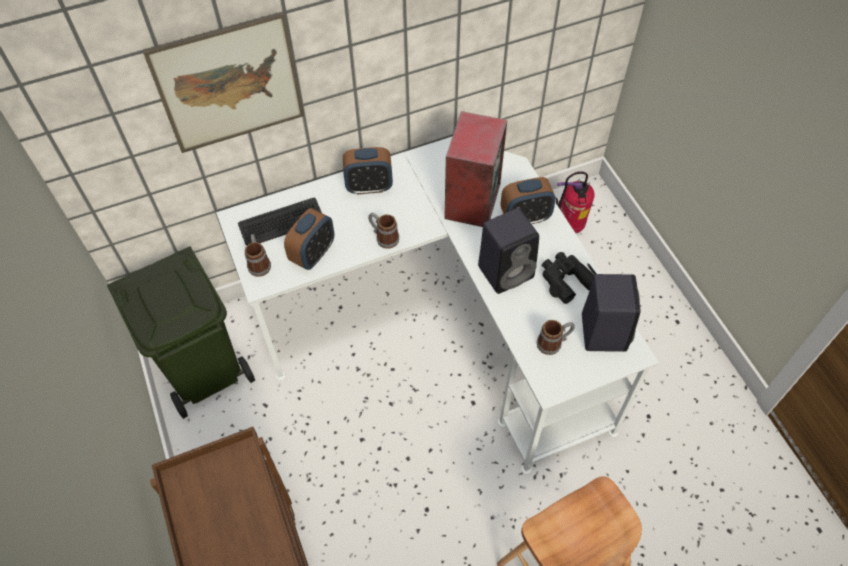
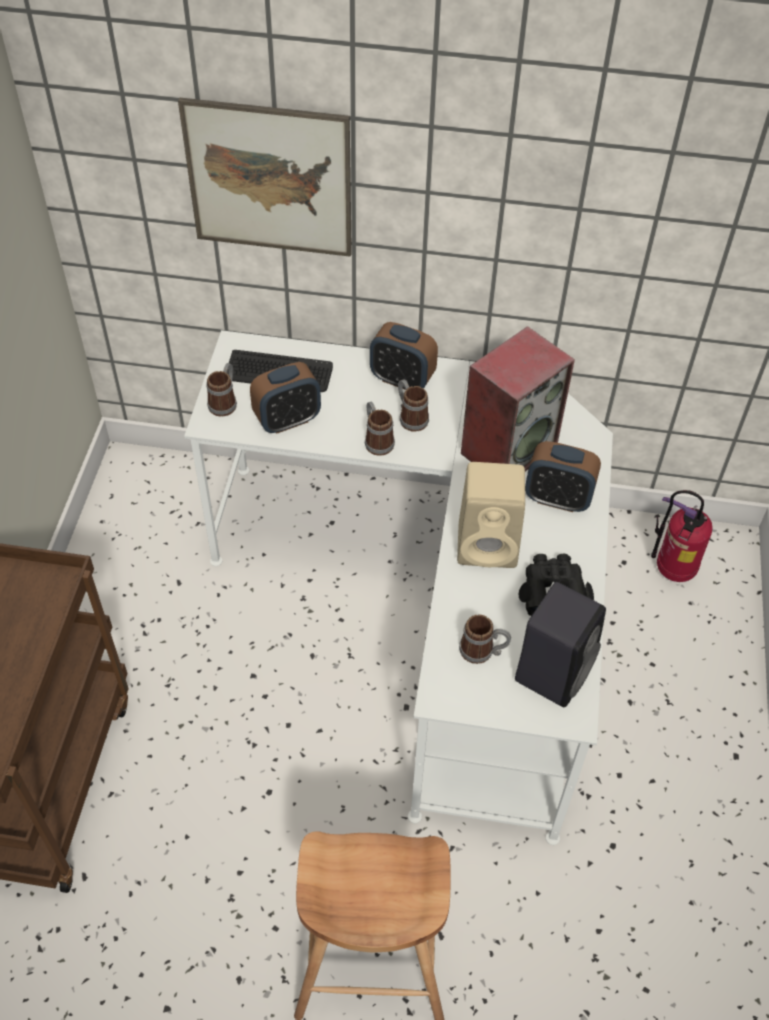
camera: 30 degrees right, 5 degrees down
(206, 370) = (145, 513): green trash can -> none
(394, 210) = (410, 417): none -> mug
(507, 271) = (489, 545): black speaker -> beige speaker

